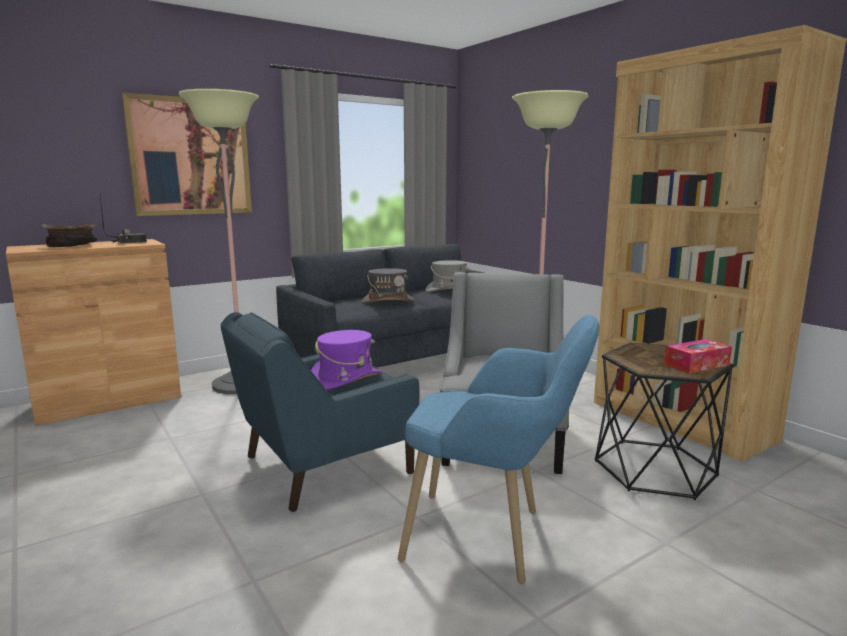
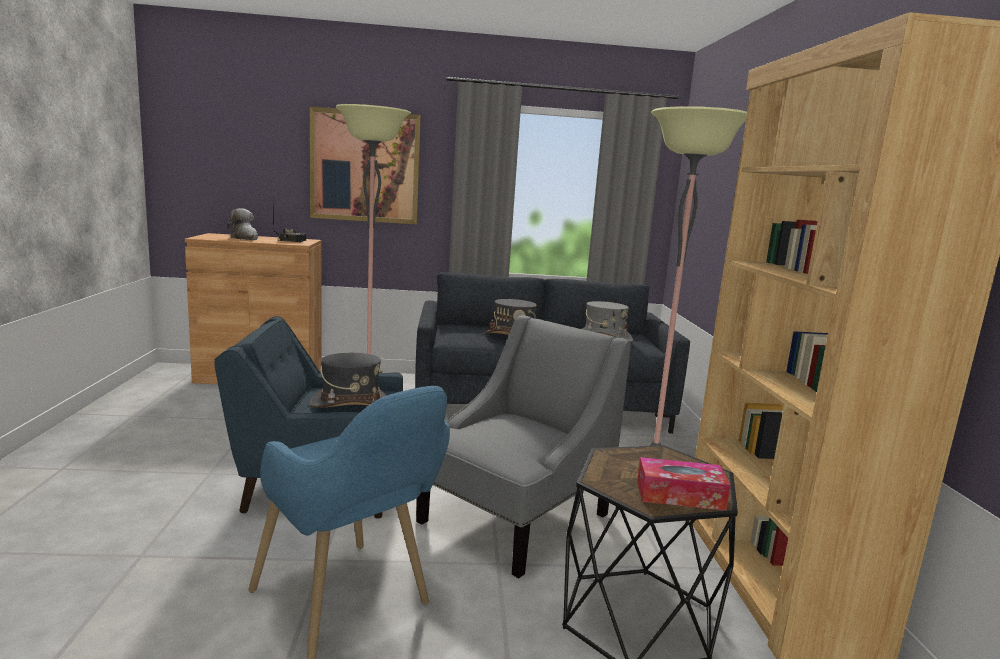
camera: 30 degrees right, 0 degrees up
(74, 246) = (245, 238): brown bowl -> plush toy
(346, 379) = (350, 403): purple hat -> grey hat

